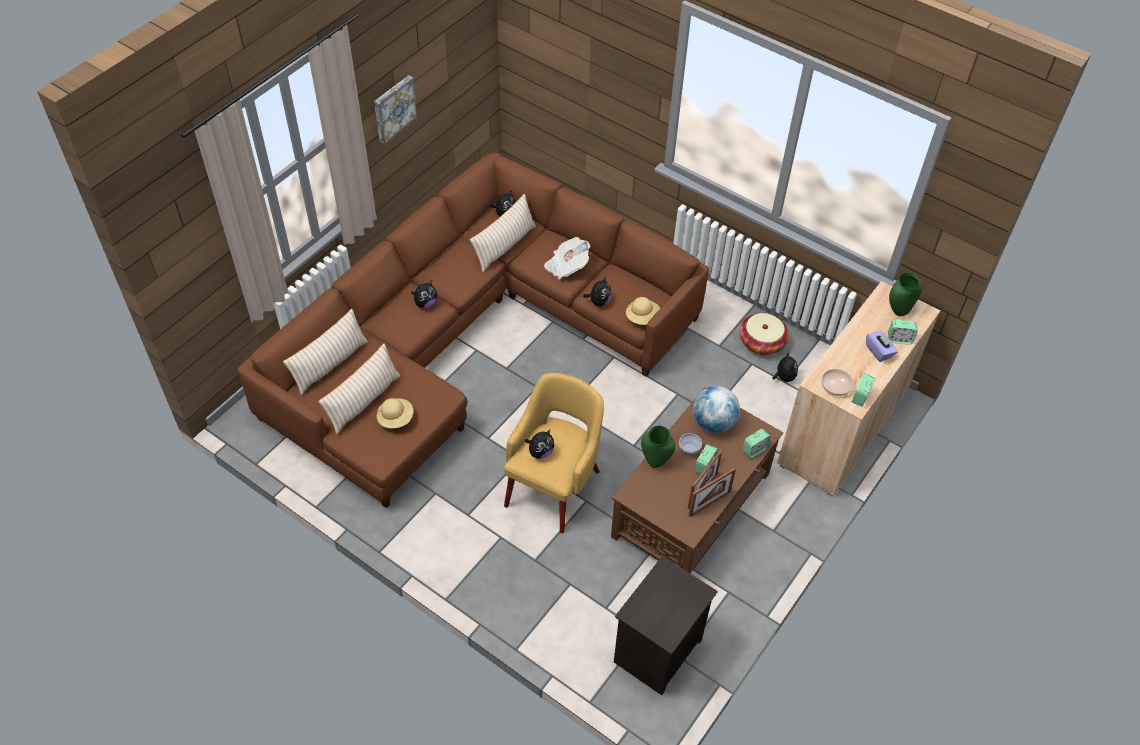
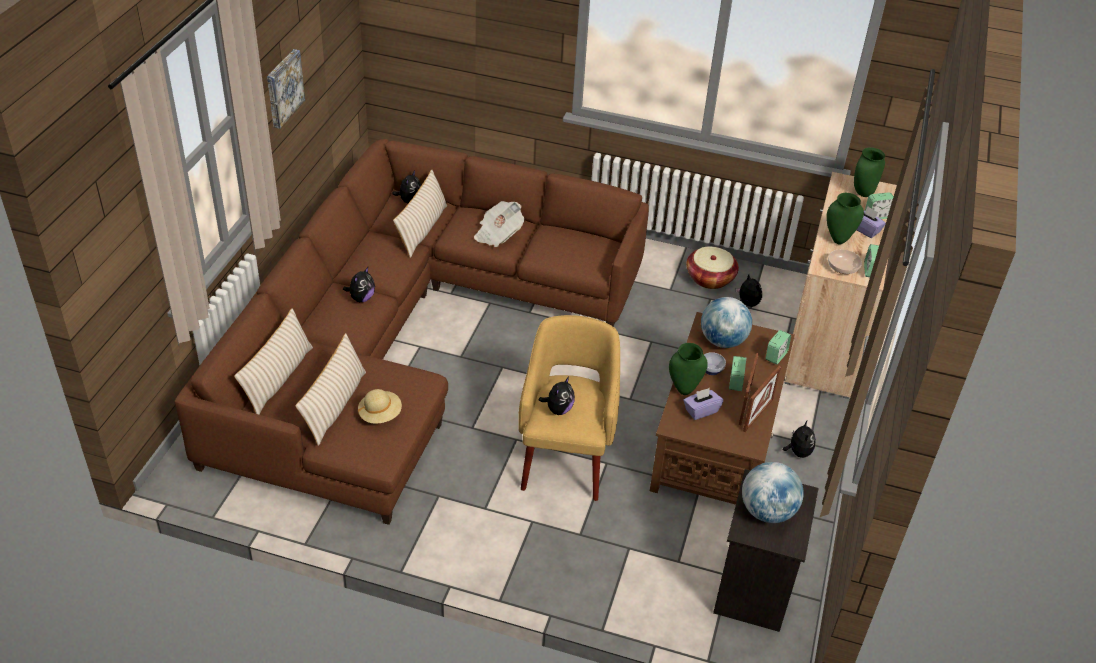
camera: 20 degrees left, 10 degrees down
(599, 302) = (547, 260): plush toy -> plush toy (798, 452)
(642, 317) = (599, 265): beige hat -> none
(661, 486) = (701, 410): none -> purple tissue box
(661, 600) = (767, 512): none -> globe
(846, 357) = (838, 240): none -> green vase

